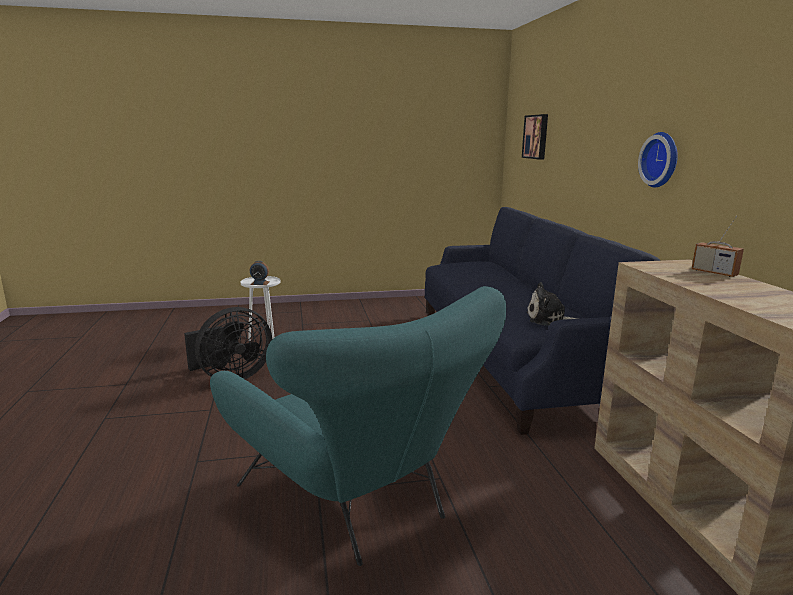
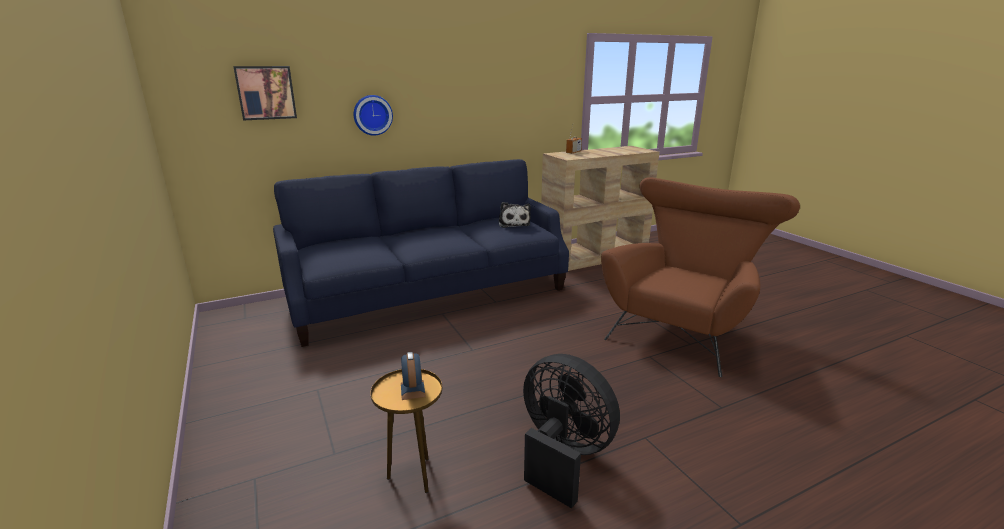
camera: 105 degrees left, 5 degrees up
(264, 339) = (414, 475): white side table -> brown side table
(359, 500) = (681, 329): turquoise armchair -> brown armchair
(662, 160) = (479, 102): wall clock -> wall clock (372, 115)

